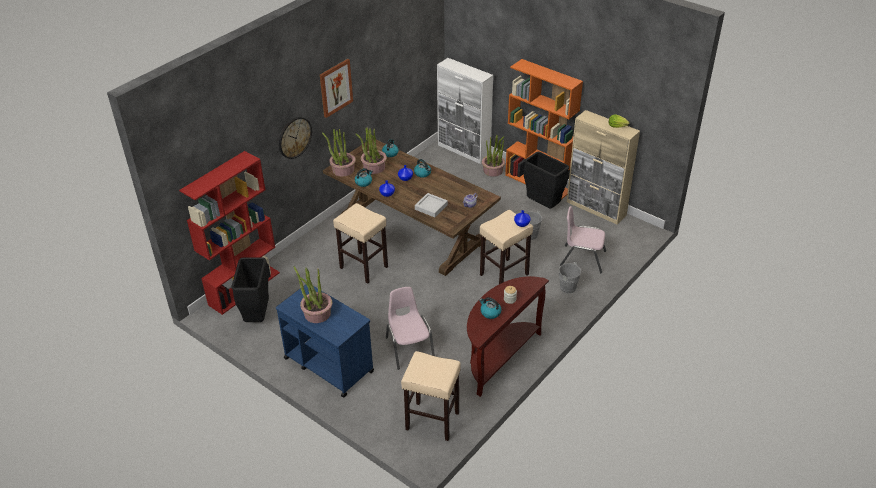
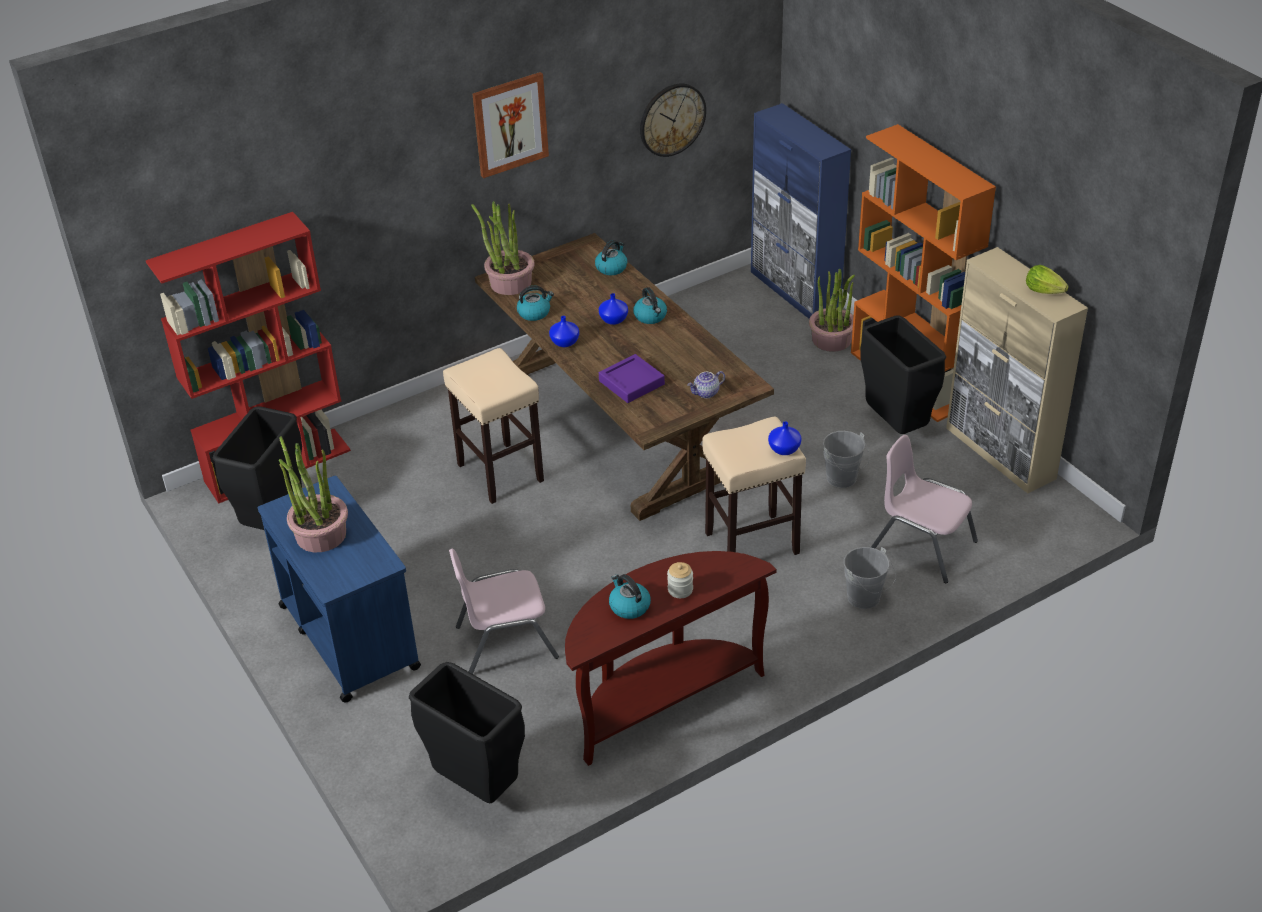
camera: 20 degrees right, 0 degrees up
(294, 137) = (410, 204): wall clock -> wall clock (672, 119)
(374, 167) = (567, 288): potted plant -> none
(409, 348) = (505, 641): pink chair -> pink chair turned 105 degrees counterclockwise
(431, 207) = (631, 383): grey tray -> purple tray
(431, 421) = (476, 787): beige stool -> black trash can
(464, 150) = (795, 291): white cabinet -> blue cabinet

